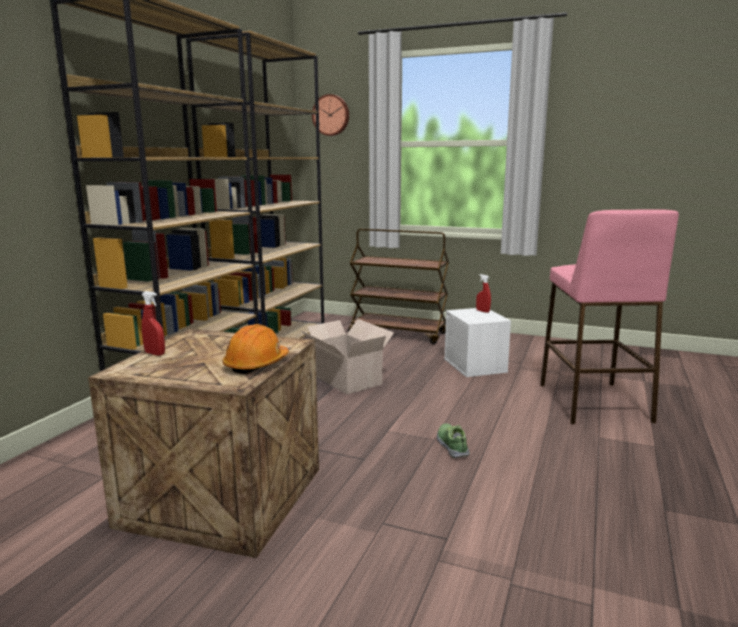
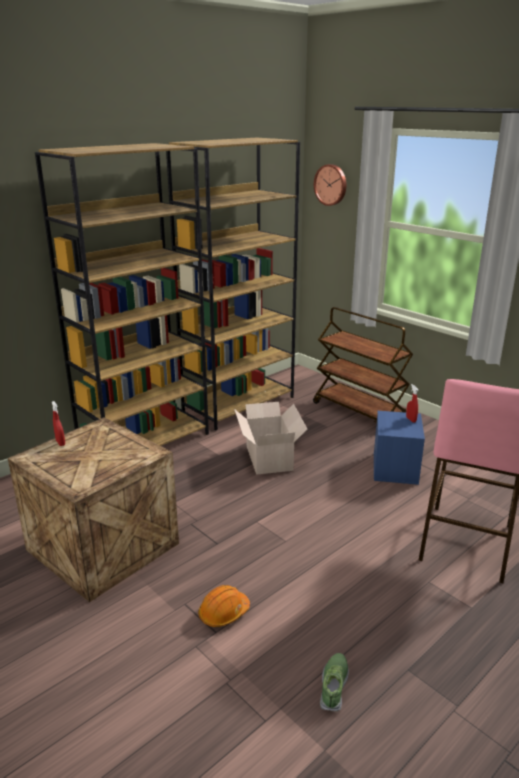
camera: 25 degrees right, 10 degrees up
(256, 364) = (108, 471): orange hard hat -> orange hard hat (223, 613)
(452, 446) = (294, 552): shoe -> shoe (334, 686)
(476, 365) = (396, 469): white storage box -> blue storage box

